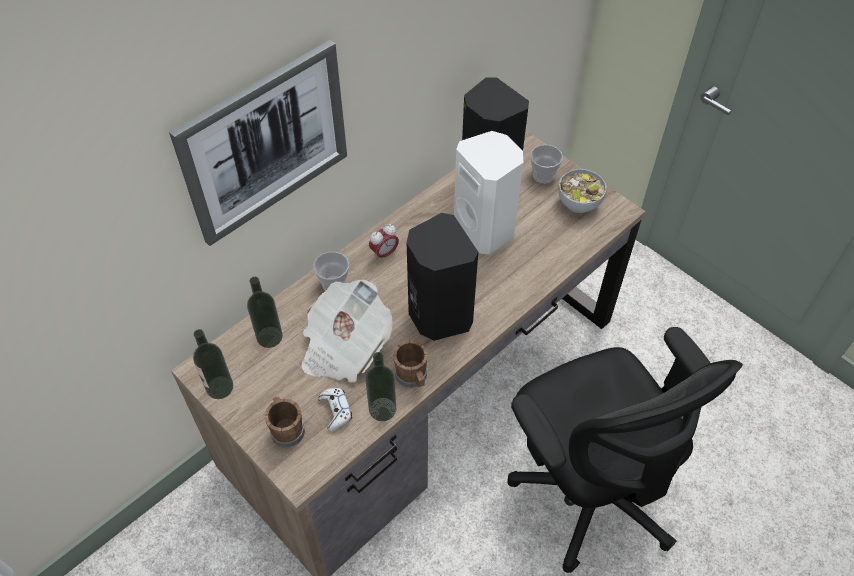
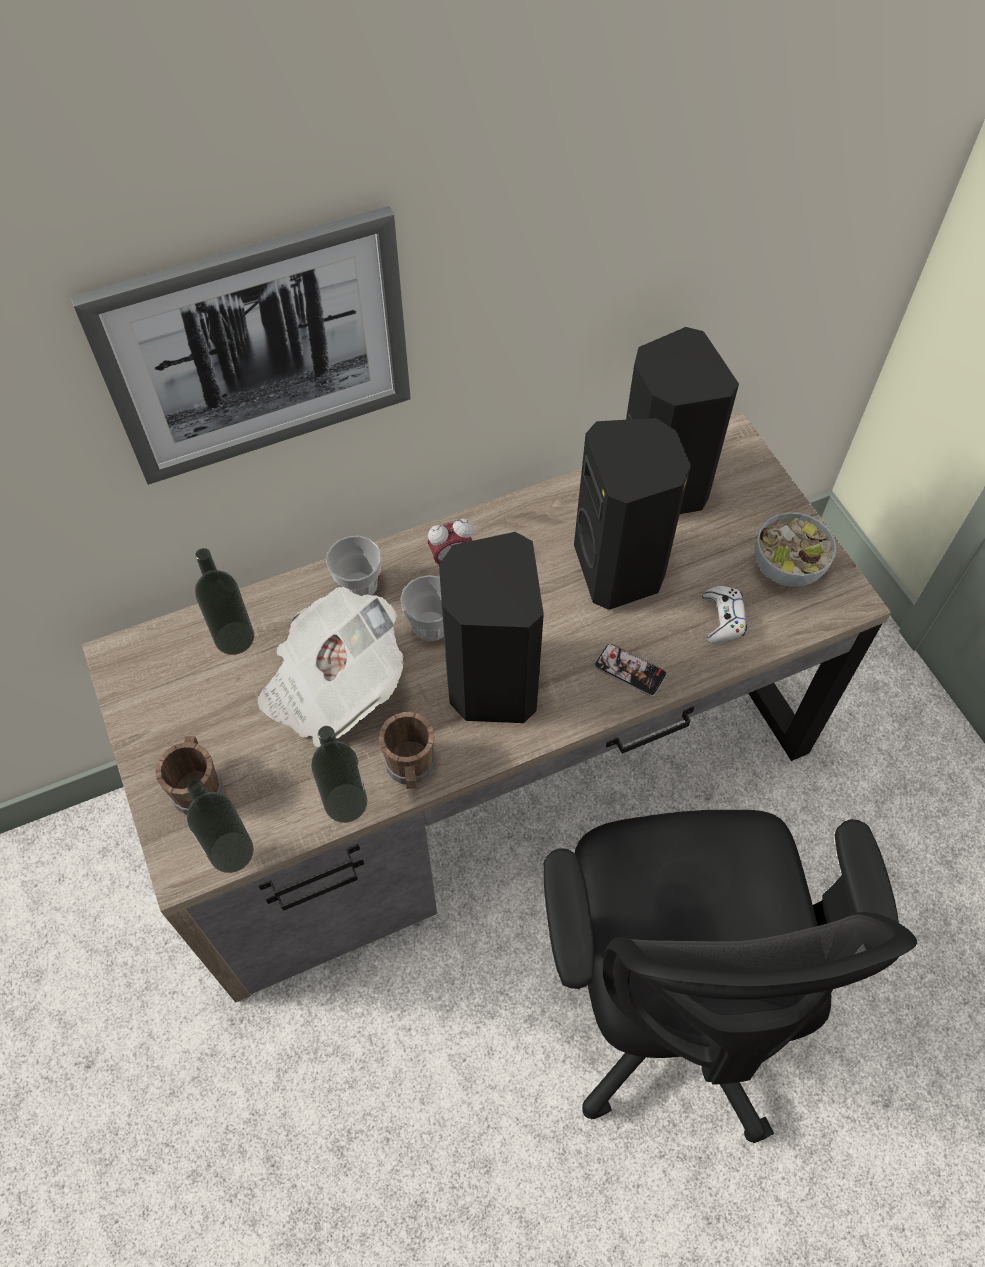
camera: 20 degrees right, 5 degrees up
(219, 387) = (134, 692): bottle -> bottle (231, 852)
(335, 411) = (278, 782): white game controller -> white game controller (722, 619)
(486, 230) = (621, 568): white speaker -> black speaker
(516, 284) = (630, 670): none -> phone
(543, 175) = (748, 506): cup -> cup (431, 625)

